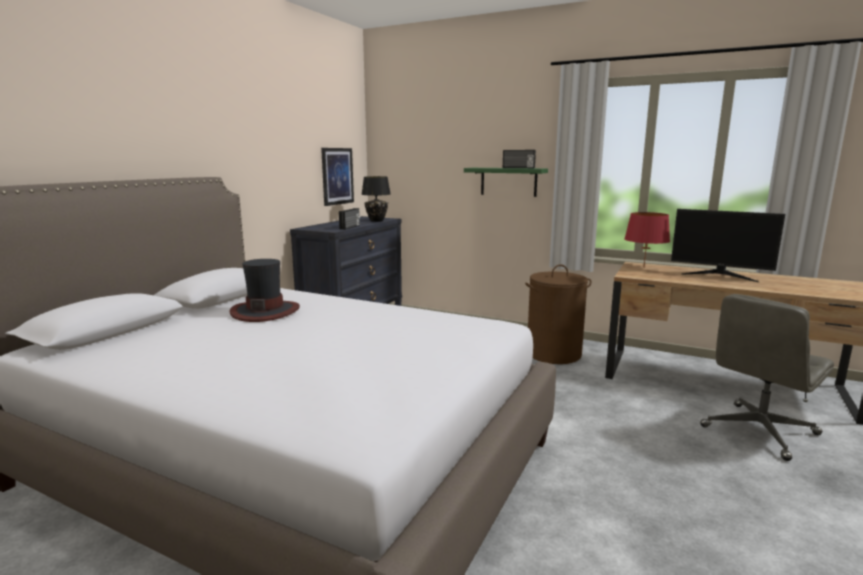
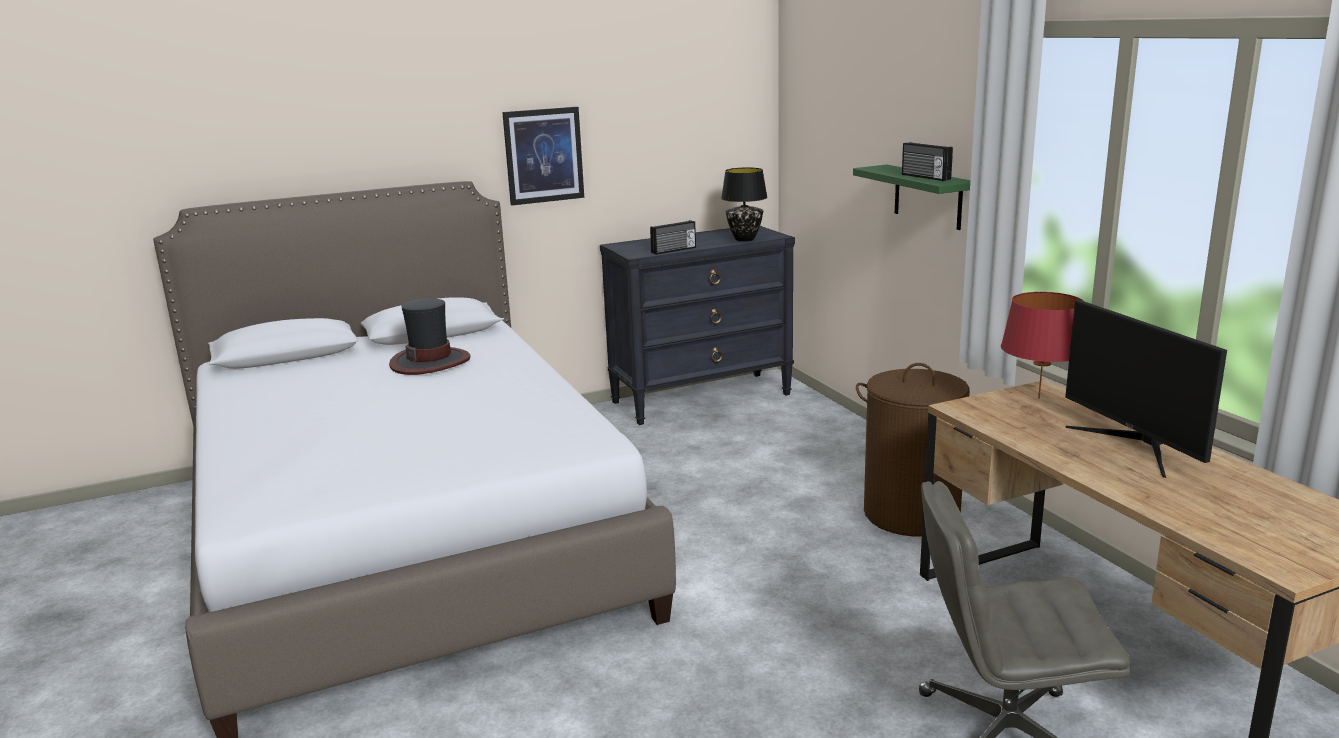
camera: 40 degrees right, 5 degrees up
(337, 176) = (704, 164): picture -> picture (543, 155)

